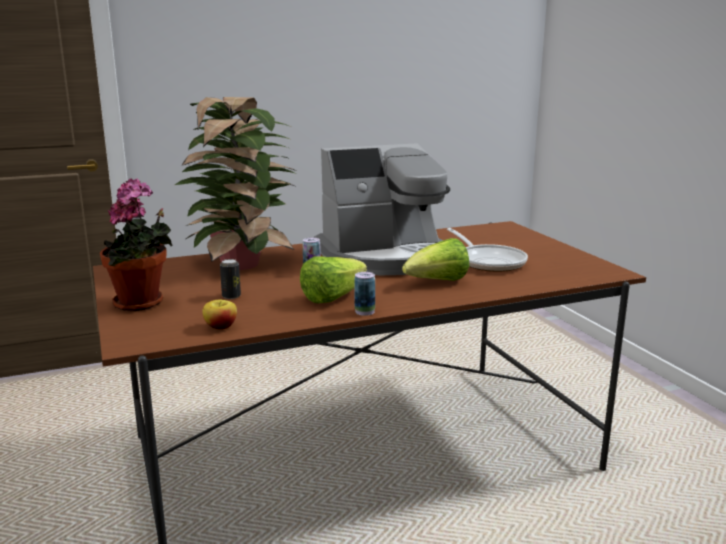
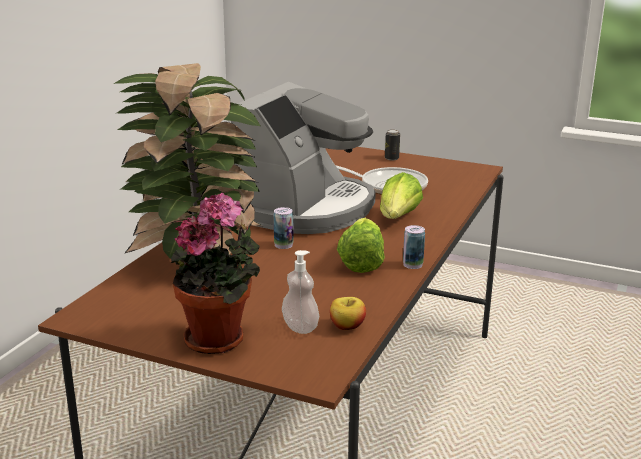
camera: 45 degrees left, 5 degrees up
(195, 316) = (300, 327): none -> soap dispenser
(231, 296) = (279, 296): can -> can (391, 158)

